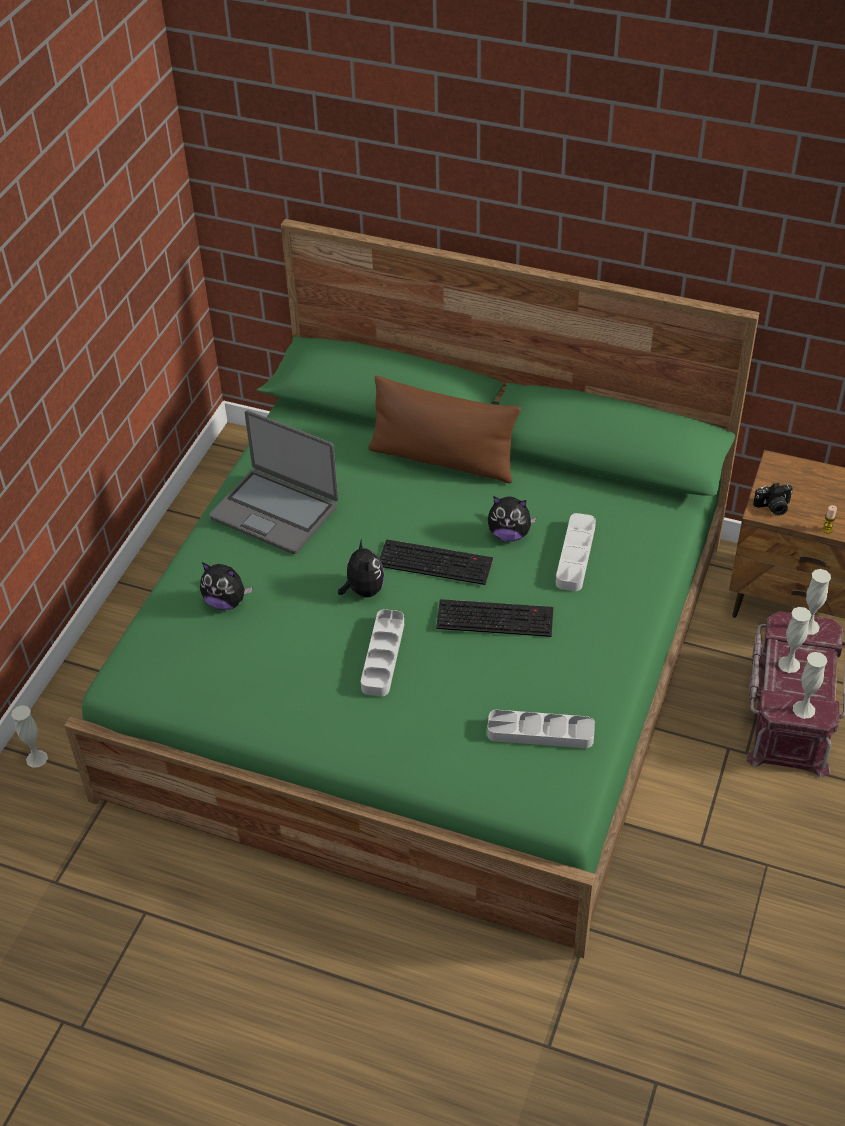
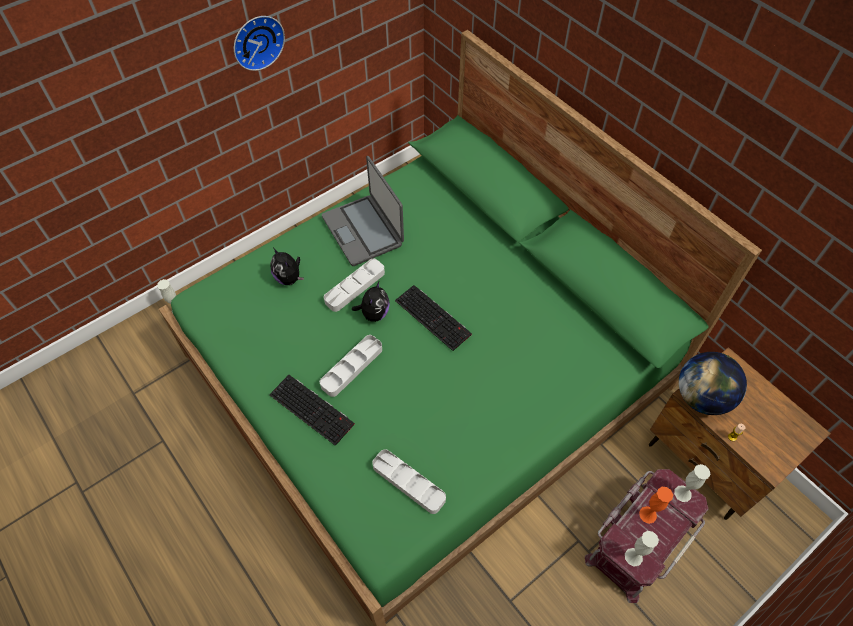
camera: 30 degrees right, 10 degrees up
(58, 317) = (257, 41): none -> wall clock
(442, 459) = (493, 244): brown pillow -> none
(496, 617) = (443, 379): keyboard -> keyboard (313, 409)
(509, 534) = (497, 321): plush toy -> none
(575, 555) = (529, 361): grey tray -> grey tray (355, 287)
(773, 507) = (702, 397): camera -> globe
(789, 664) = (648, 514): white vase -> orange vase

